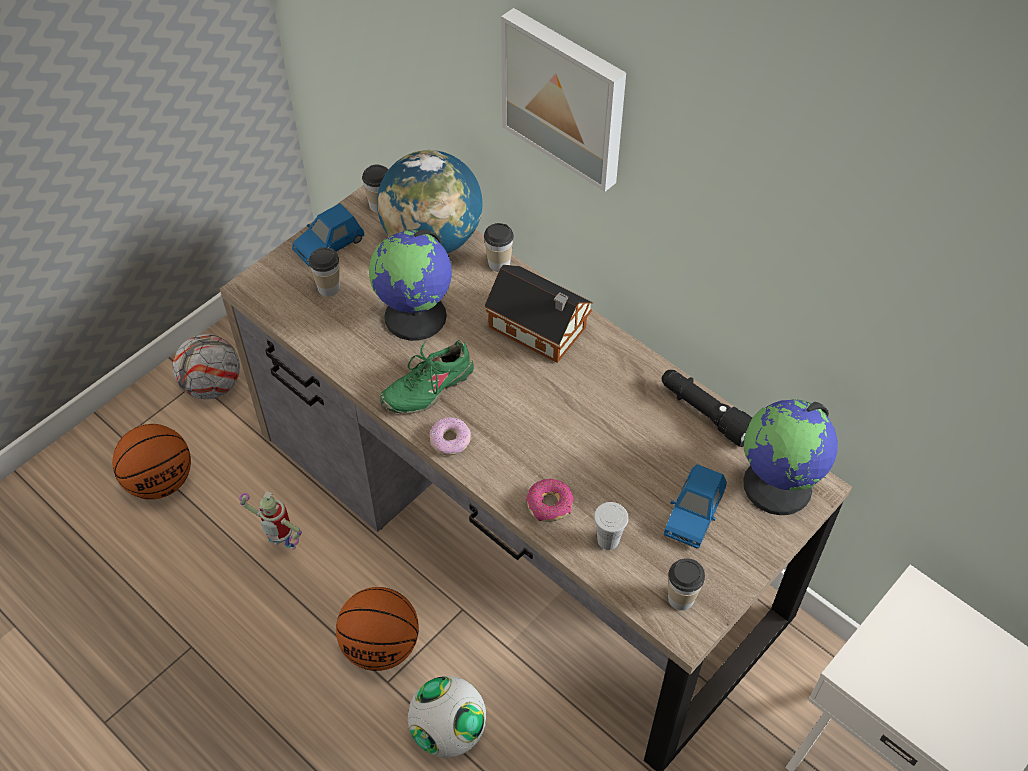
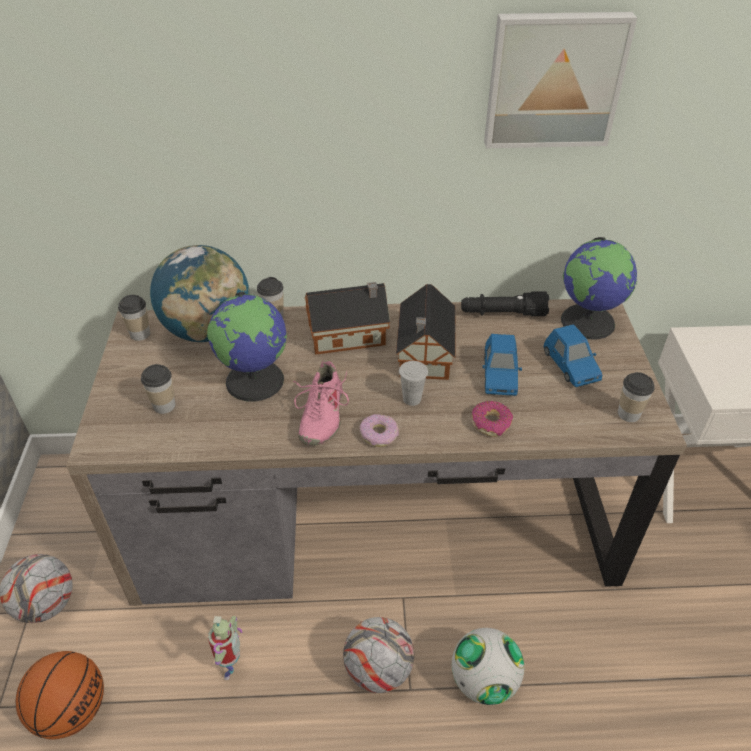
camera: 45 degrees left, 10 degrees down
(282, 547) = (232, 669): toy robot -> toy robot turned 60 degrees counterclockwise
(329, 245) = (130, 380): blue toy car -> blue toy car (499, 375)
(381, 645) = (378, 669): basketball -> football
(428, 387) = (321, 415): green shoe -> pink shoe
(566, 97) = (307, 113): picture -> picture (553, 80)
(576, 399) = (424, 356): none -> toy house
(608, 540) = (549, 416): white cup -> white cup (412, 399)

